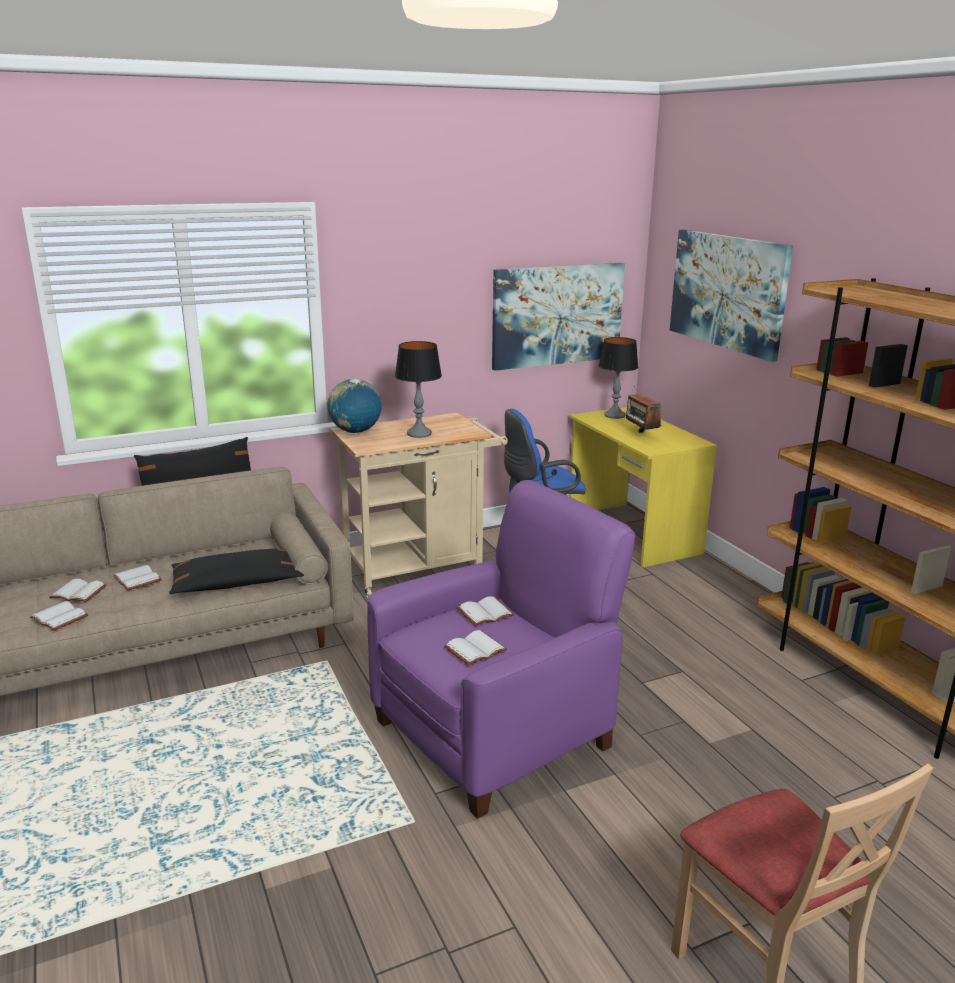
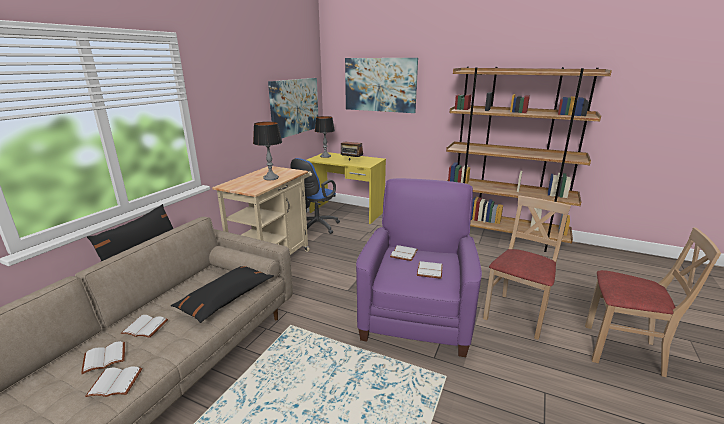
camera: 40 degrees left, 0 degrees up
(355, 431) = (232, 185): globe -> none
(661, 817) = (517, 315): none -> beige chair

